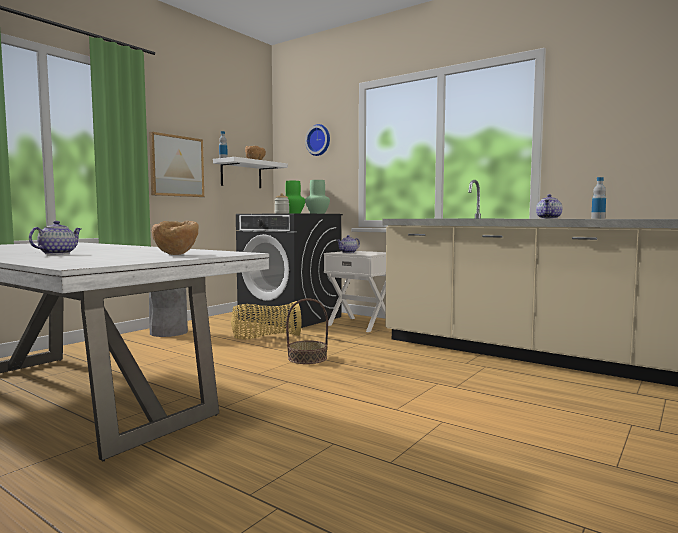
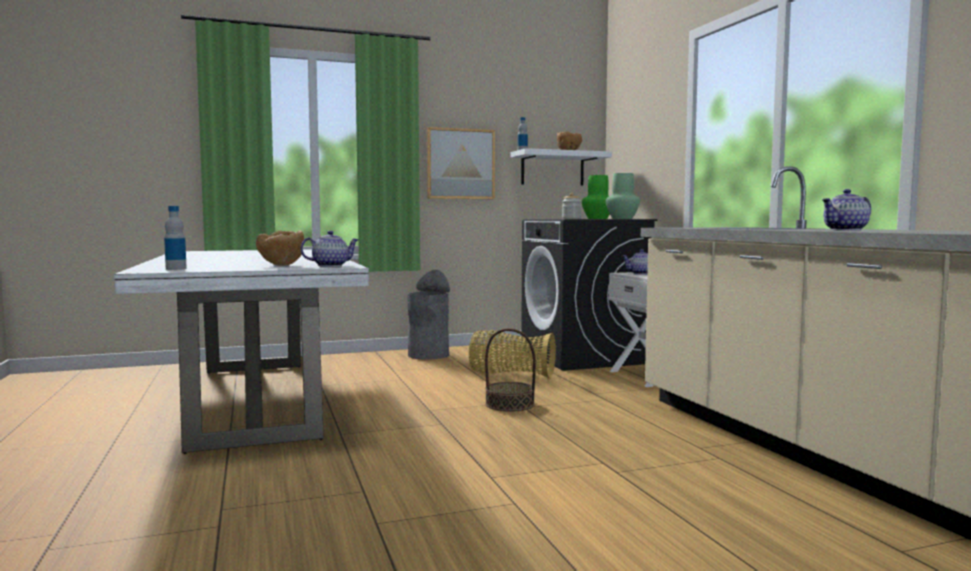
camera: 35 degrees right, 0 degrees up
(57, 253) = (218, 260): teapot -> teapot (330, 266)
(319, 140) = (648, 117): wall clock -> none
(598, 218) = (936, 231): bottle -> bottle (176, 269)

